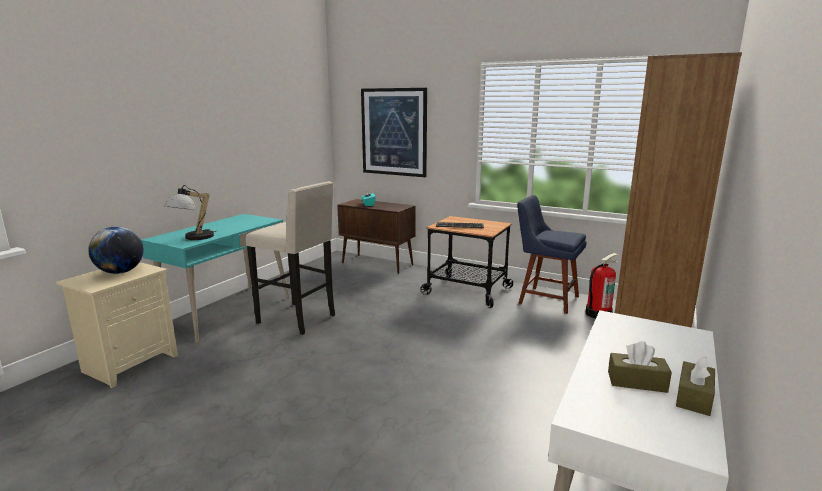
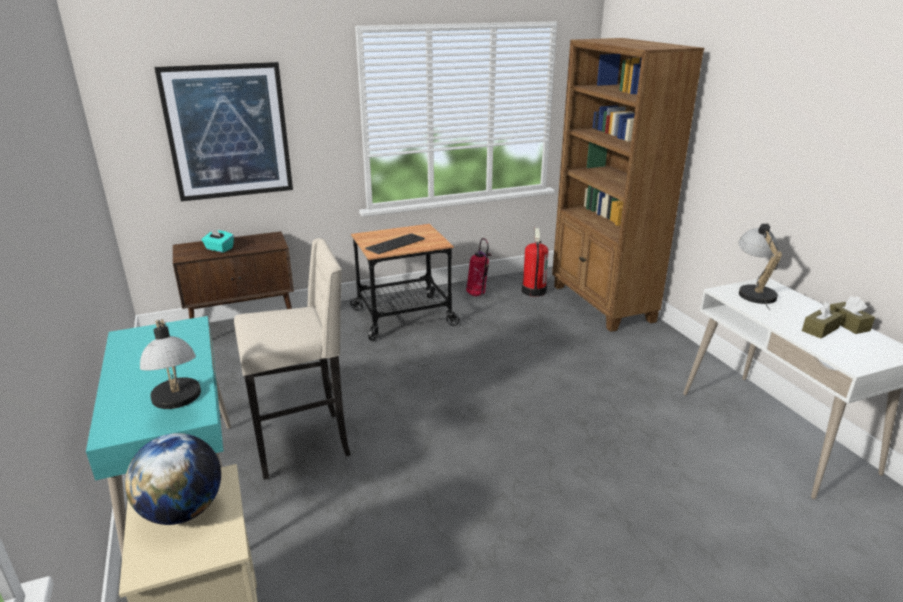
camera: 50 degrees left, 10 degrees up
(545, 299) = (477, 294): blue chair -> fire extinguisher
(651, 331) = (753, 291): none -> table lamp

